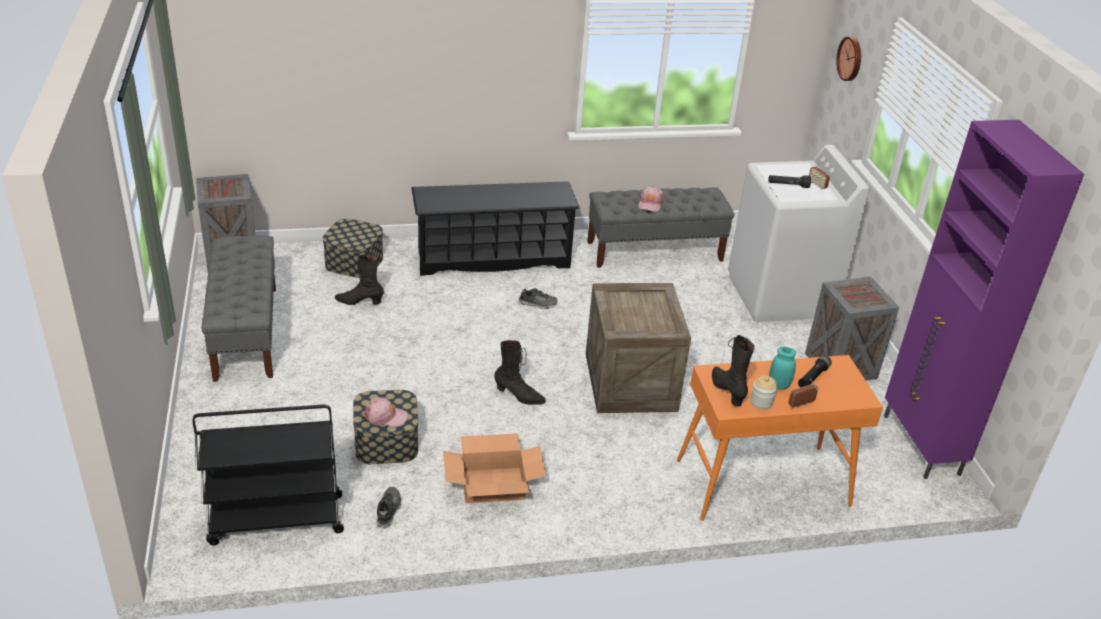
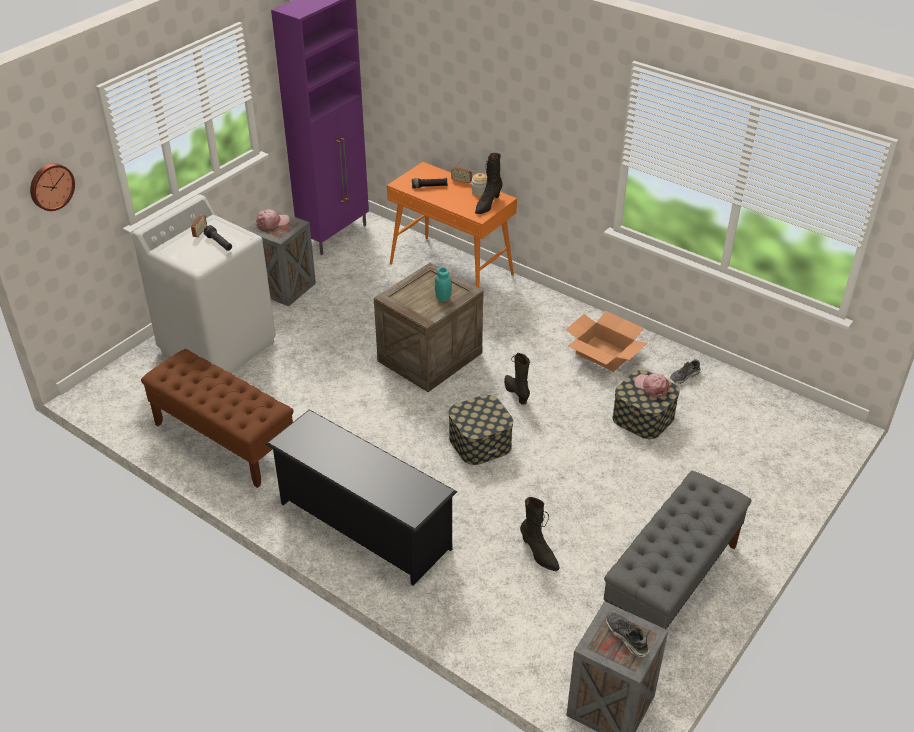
camera: 130 degrees left, 5 degrees up
(275, 520) = (761, 411): black cart -> none
(354, 262) = (492, 610): storage box -> storage box (480, 442)
(537, 304) = (397, 454): shoe -> shoe (626, 637)
(650, 203) = (232, 391): pink cap -> pink cap (272, 222)
(655, 251) = (224, 440): grey bench -> brown bench
(778, 385) = (455, 193): turquoise jar -> turquoise jar (443, 298)

